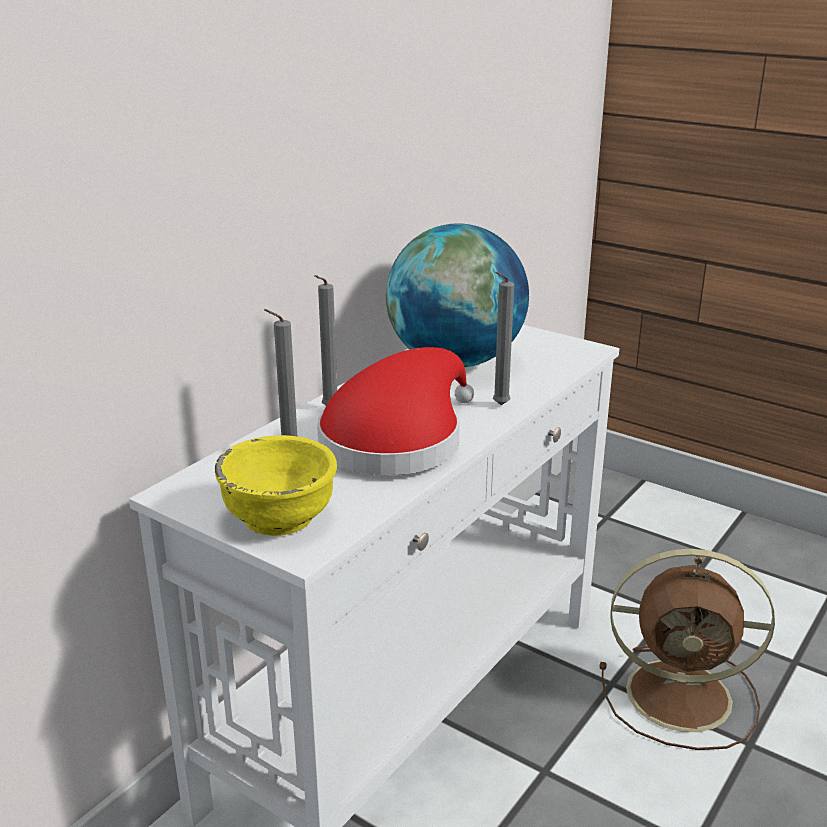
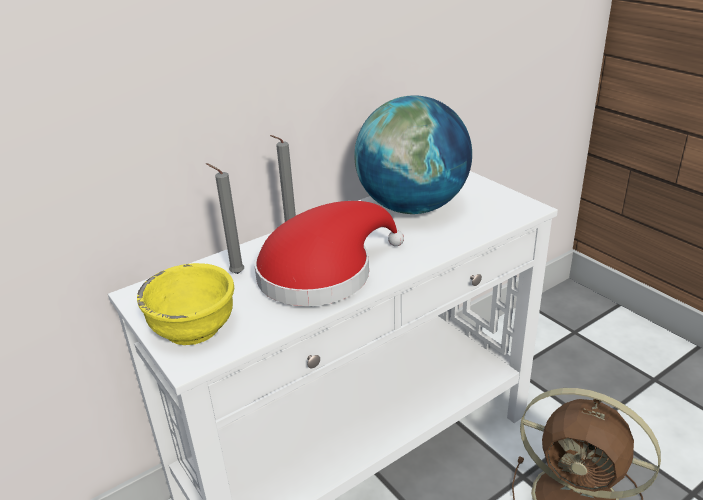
camera: 20 degrees right, 5 degrees up
(498, 405) = (421, 252): grey candle -> none

